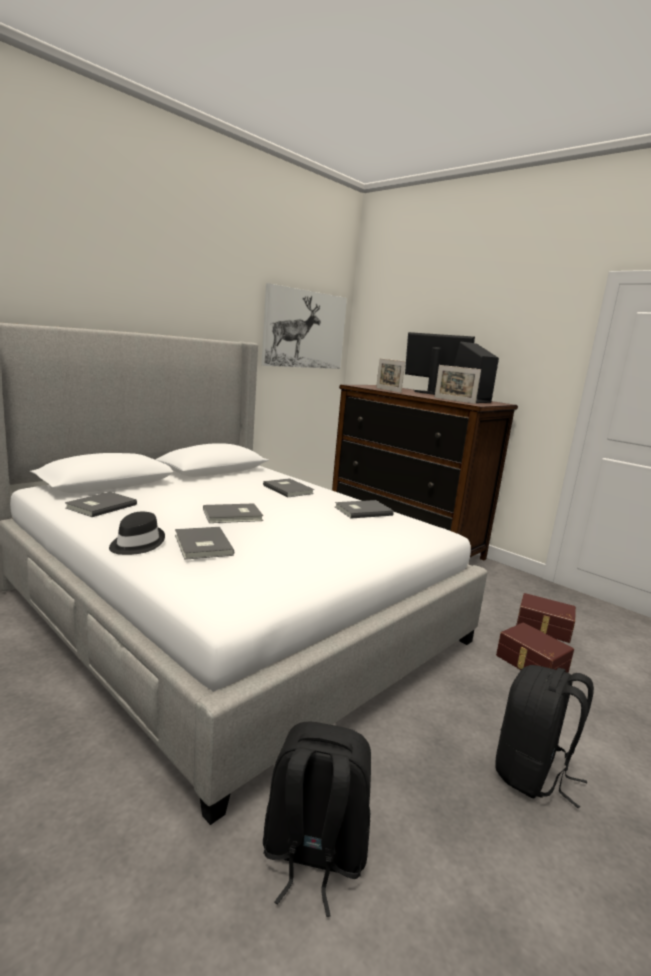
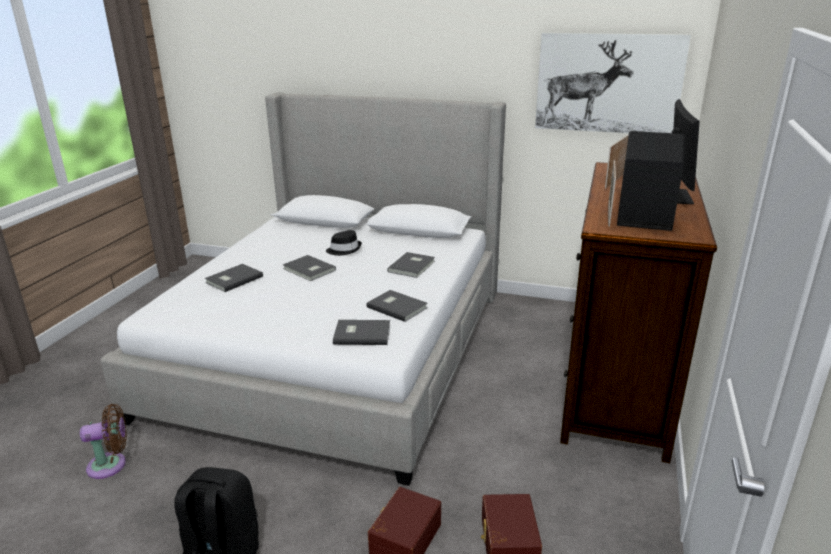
camera: 65 degrees right, 10 degrees up
(100, 506) = (277, 235): grey book -> grey book (361, 333)
(136, 544) = (222, 265): black hat -> black hat (344, 249)
(312, 854) = (111, 465): black backpack -> brown fan

